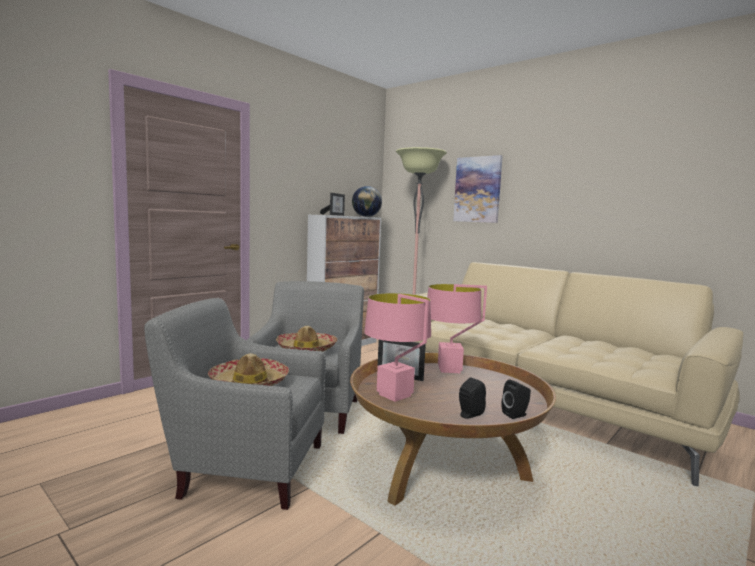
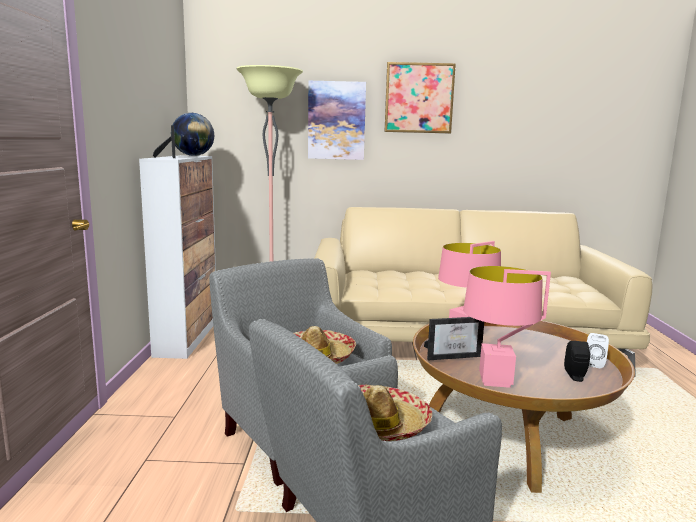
camera: 40 degrees left, 5 degrees up
(516, 415) = (594, 363): black speaker -> white speaker
(548, 166) = (419, 98): none -> picture

